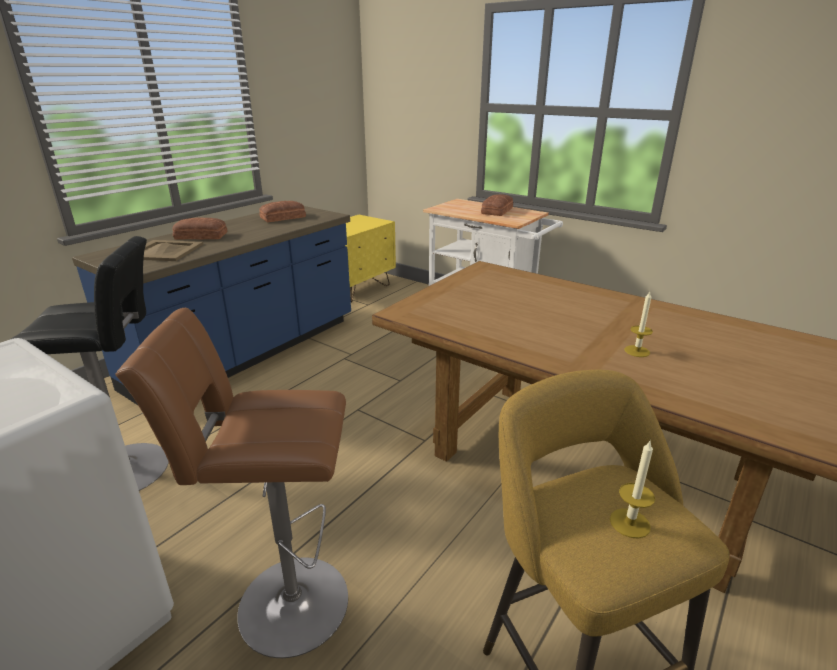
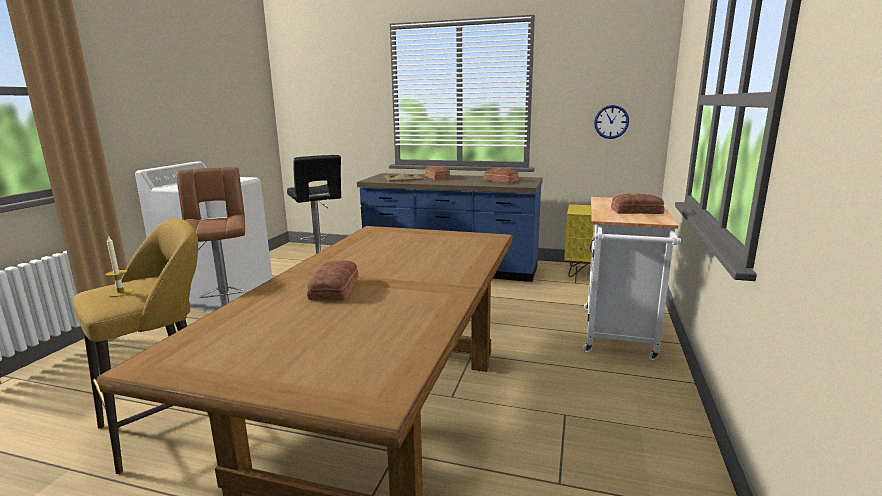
camera: 70 degrees right, 10 degrees down
(326, 128) = (611, 122): none -> wall clock
(637, 351) = (336, 288): candle -> bread

